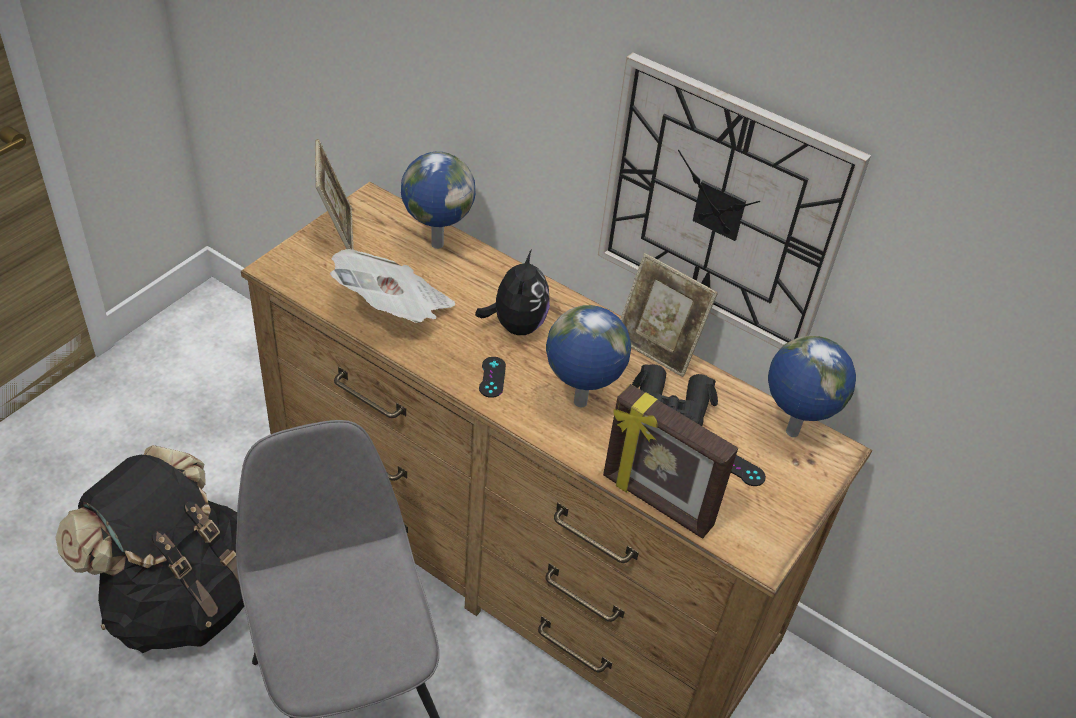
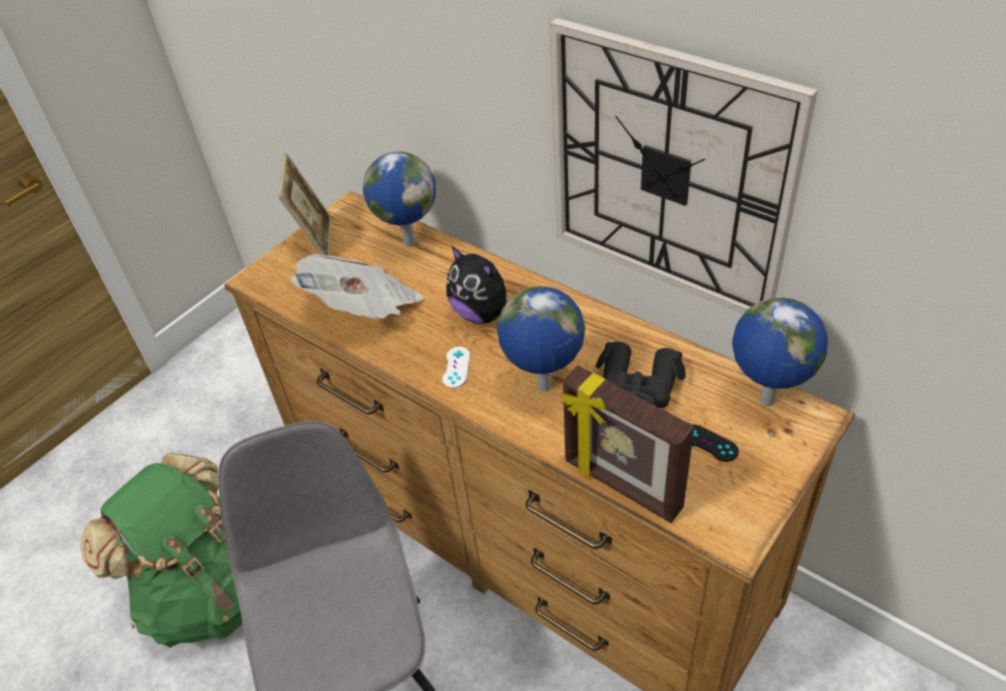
camera: 10 degrees right, 0 degrees up
(180, 597) = (213, 589): black backpack -> green backpack
(492, 377) = (456, 367): black game controller -> white game controller
(516, 325) = (482, 313): plush toy -> plush toy turned 120 degrees clockwise
(657, 349) = (623, 326): picture frame -> none

